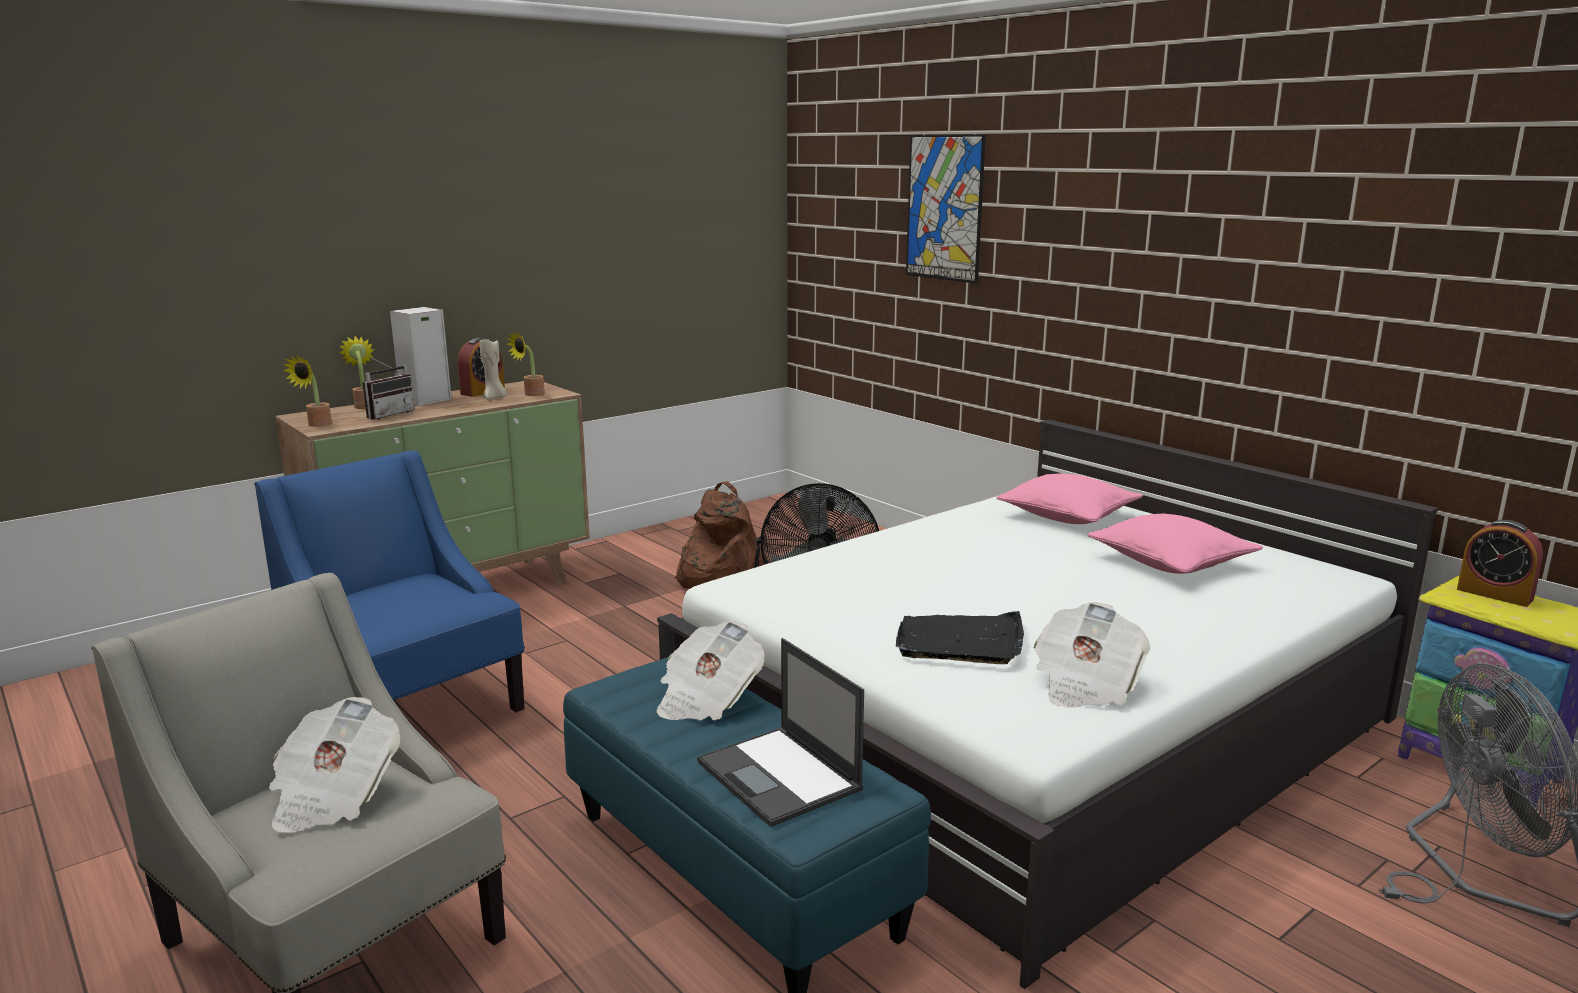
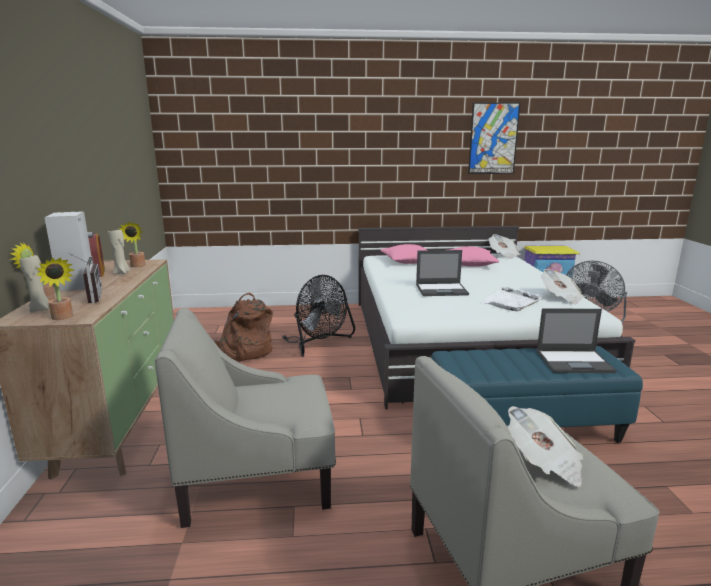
camera: 55 degrees left, 0 degrees up
(336, 413) = (40, 309): none -> beige candle
(409, 705) = (259, 478): blue armchair -> grey armchair
(707, 699) = (493, 357): newspaper -> newspaper (503, 255)
(921, 574) = (442, 290): none -> laptop
(944, 208) = (283, 134): picture -> picture (493, 139)
(960, 642) = (511, 301): black tray -> white tray
(1494, 594) = (542, 247): alarm clock -> none

